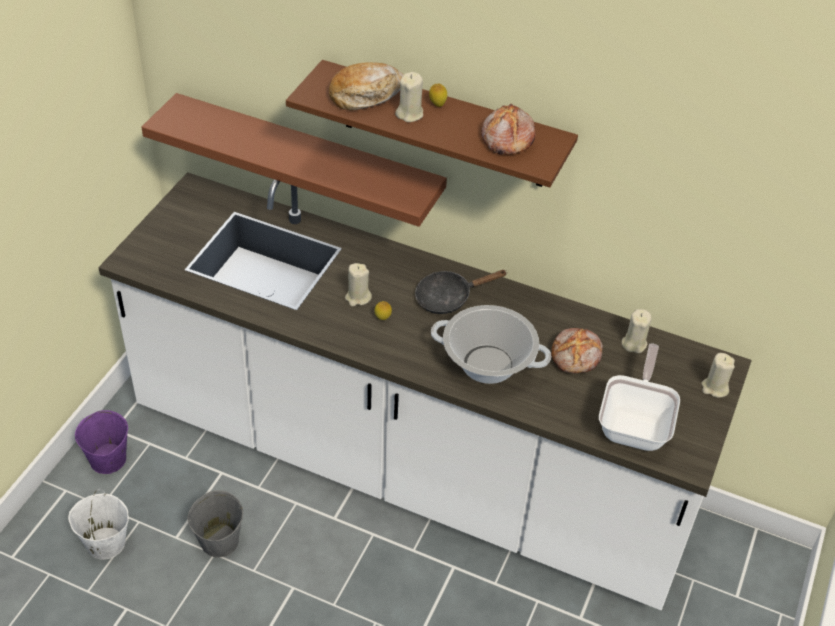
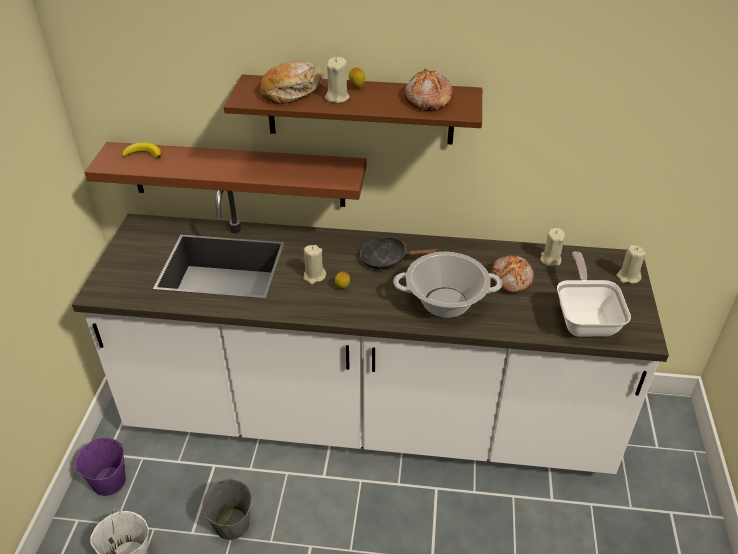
camera: 15 degrees left, 5 degrees down
(209, 118) = (143, 154): none -> banana
(448, 297) = (389, 259): black frying pan -> black frying pan turned 45 degrees clockwise

